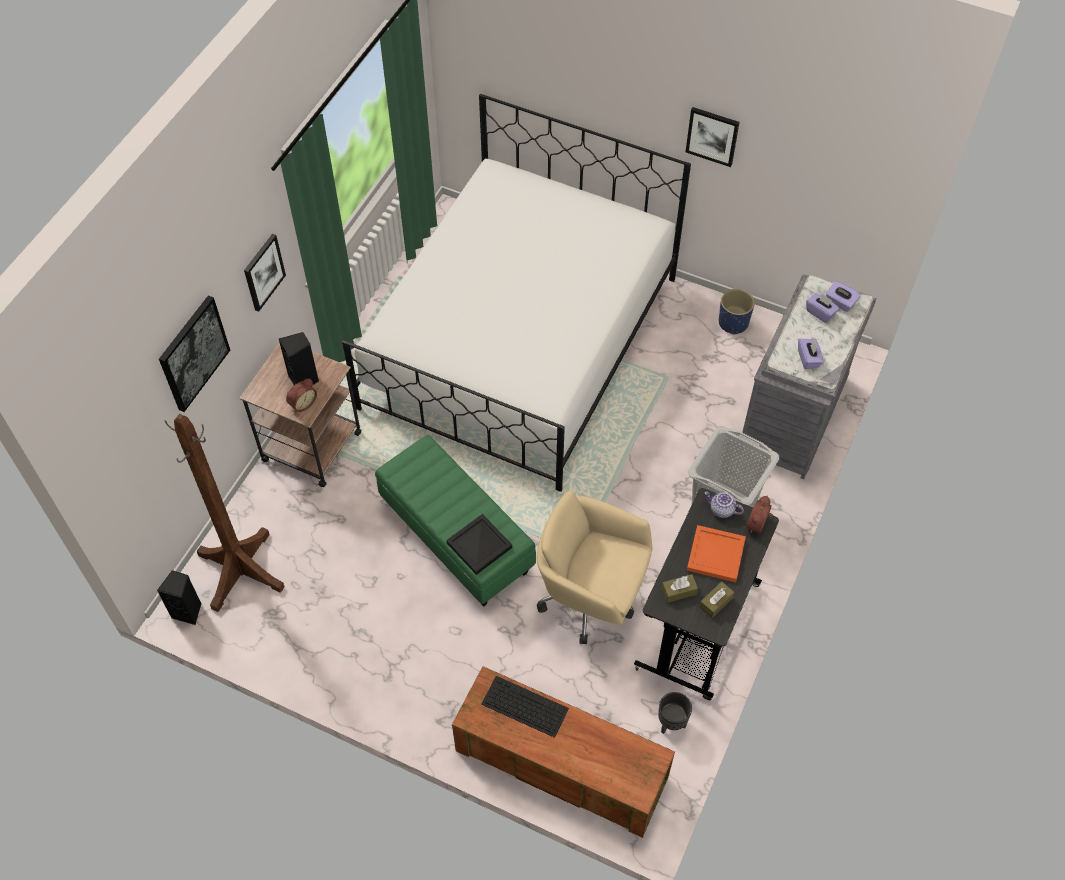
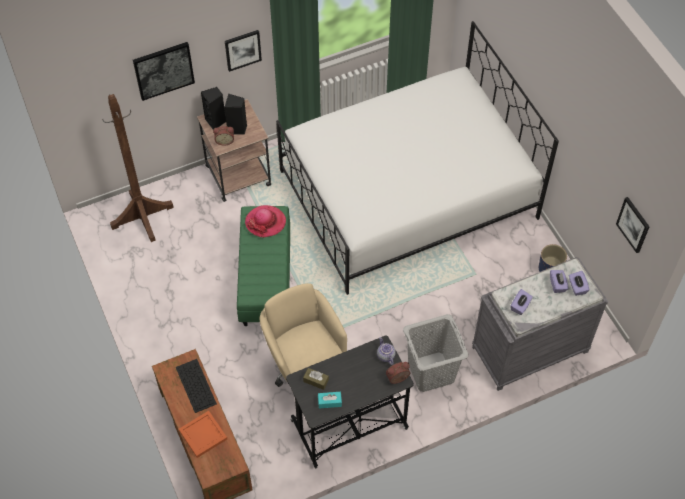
camera: 40 degrees right, 0 degrees up
(188, 611) = (99, 219): black speaker -> black speaker (216, 121)
(422, 468) = (265, 222): none -> hat
(479, 544) = (255, 284): black tray -> none
(671, 723) = (282, 464): black planter -> none
(712, 136) = (573, 129): picture -> picture (633, 224)
(715, 555) = (355, 377): orange tray -> orange tray (202, 435)
(715, 602) = (329, 402): brown tissue box -> turquoise tissue box

